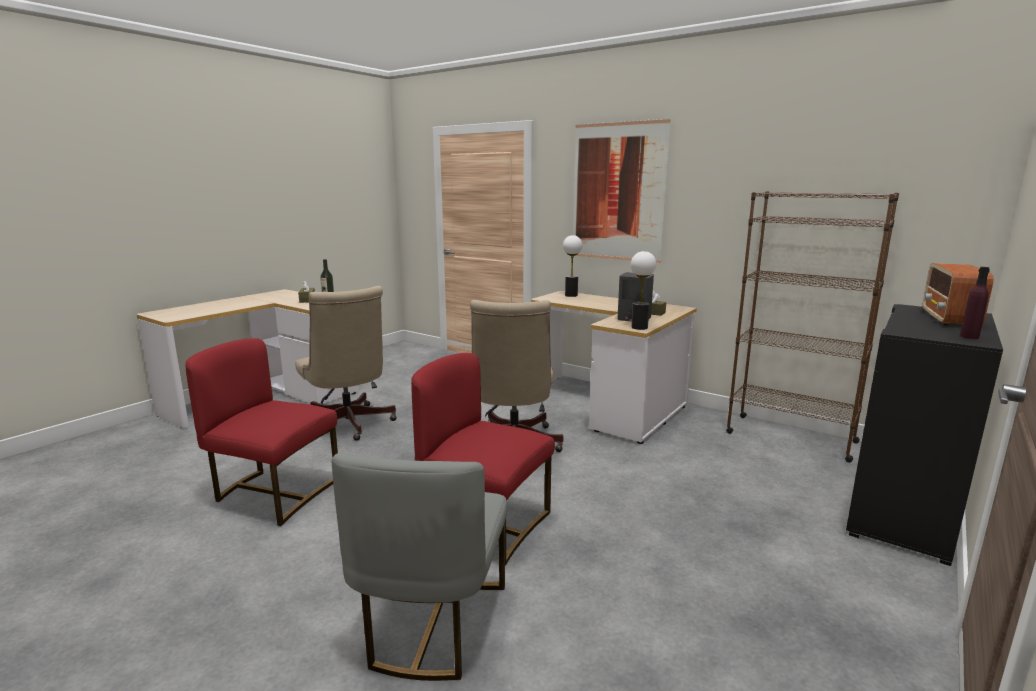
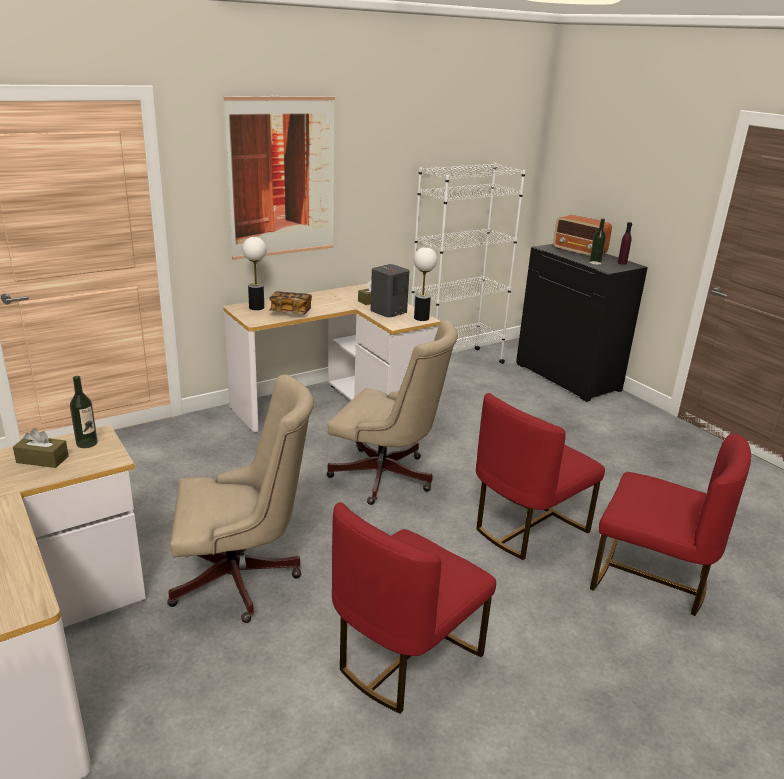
camera: 70 degrees left, 10 degrees up
(431, 623) = (650, 579): grey chair -> red chair
(578, 301) = (290, 312): none -> book
(790, 437) = (455, 364): brown bookcase -> white bookcase
(917, 326) = (595, 263): none -> bottle

